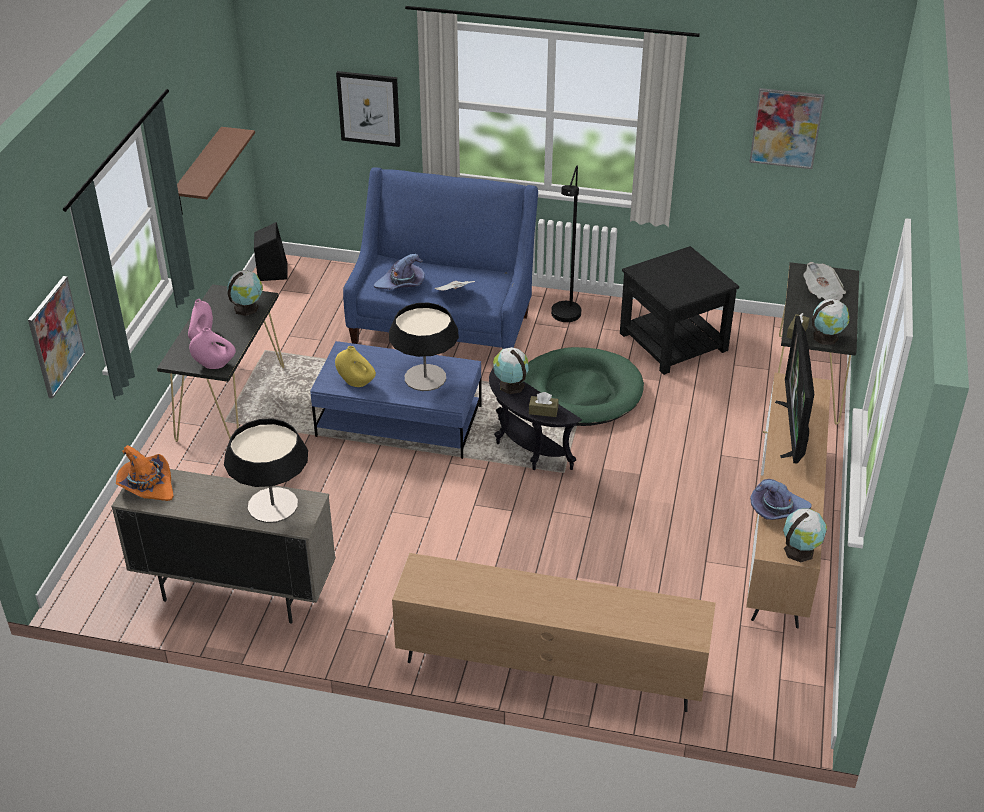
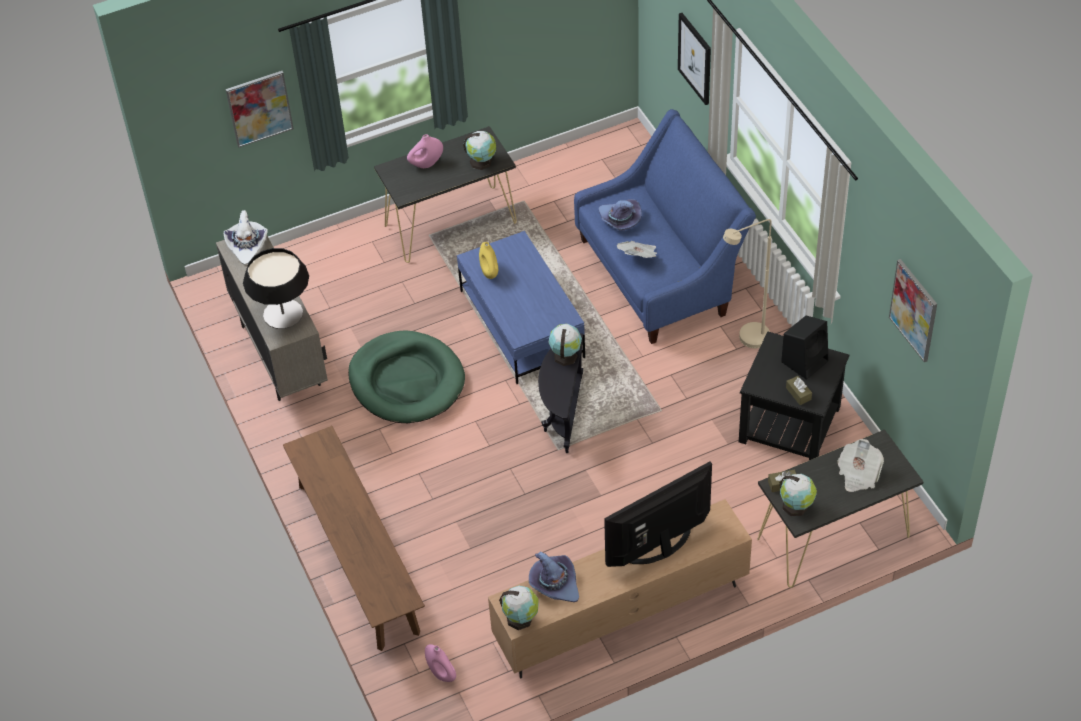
camera: 55 degrees right, 10 degrees up
(147, 485) = (247, 244): orange hat -> white hat
(198, 173) = (524, 34): brown shelf -> none
(215, 365) = (405, 190): pink vase -> pink vase (441, 673)
(272, 271) = (618, 138): black speaker -> black speaker (805, 360)
(425, 378) = (532, 304): table lamp -> none
(543, 411) = (554, 391): brown tissue box -> brown tissue box (798, 393)
(551, 667) = (357, 557): brown tv stand -> brown bench
(566, 318) = (747, 341): black floor lamp -> beige floor lamp
(578, 392) = (660, 403): green dog bed -> green dog bed (406, 381)

